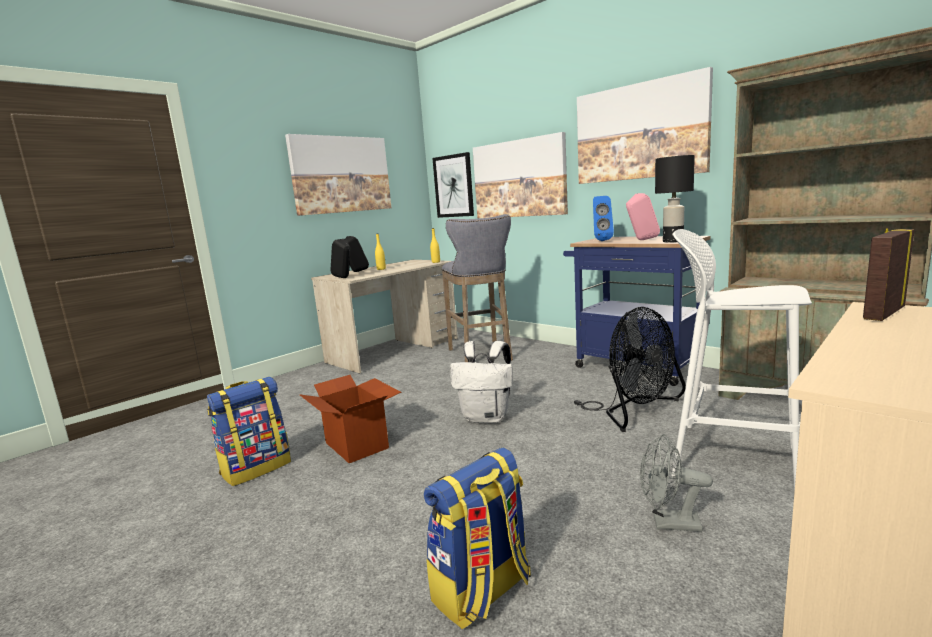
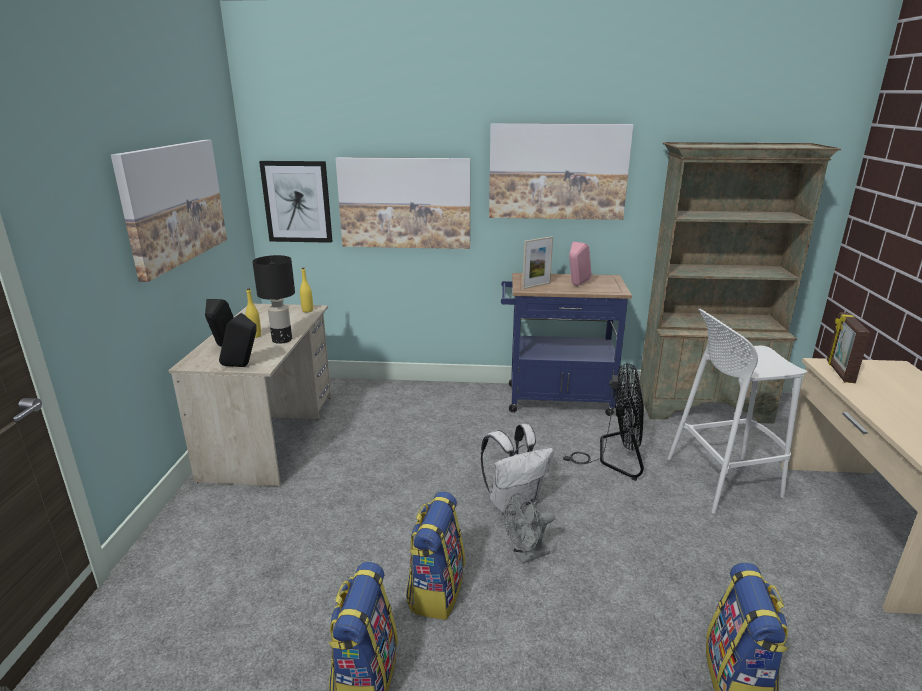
camera: 40 degrees left, 10 degrees up
(357, 445) = (436, 590): cardboard box -> backpack
(481, 355) = (395, 418): grey stool -> none
(601, 240) = (536, 286): blue speaker -> picture frame
(668, 523) = (757, 557): grey fan -> grey fan (526, 555)
(672, 241) = (614, 290): black table lamp -> black table lamp (281, 340)

